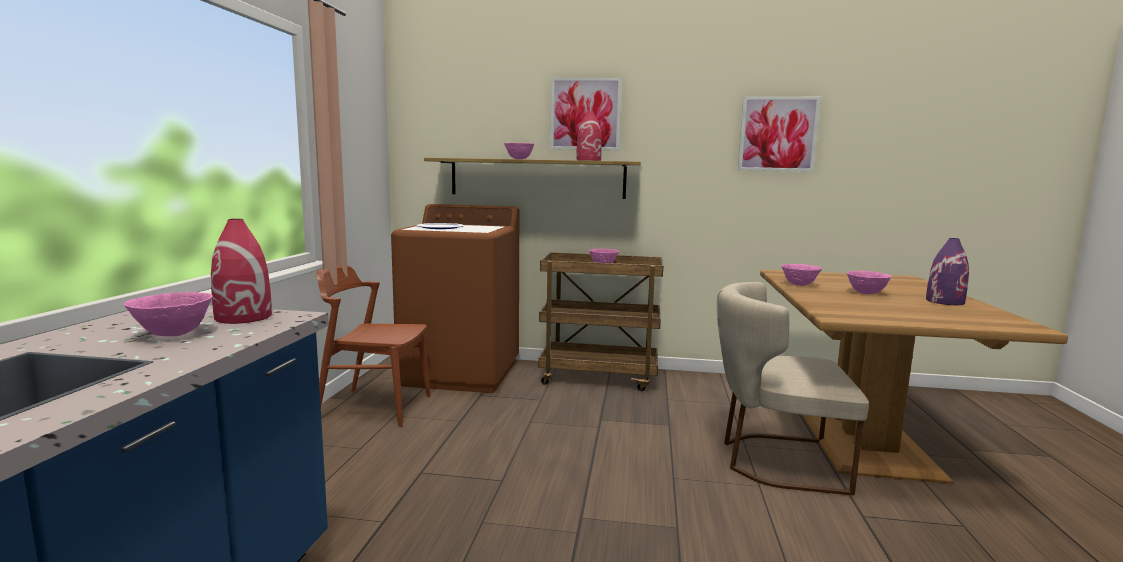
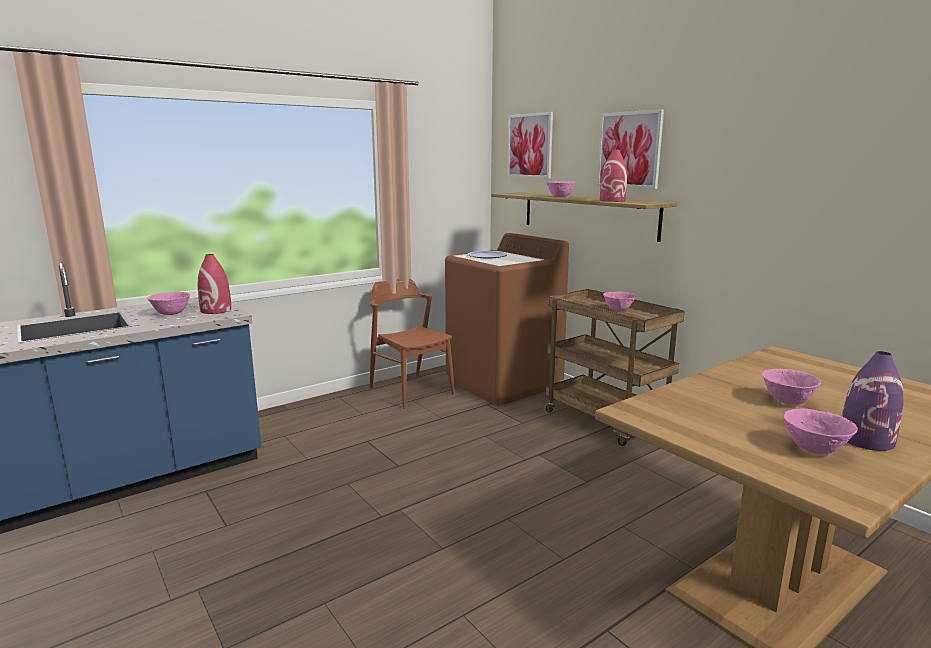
camera: 45 degrees right, 5 degrees up
(774, 460) = (623, 550): beige chair -> none
(777, 134) = (838, 172): picture -> picture (530, 146)
(799, 285) = (738, 372): pink bowl -> pink bowl (815, 450)

